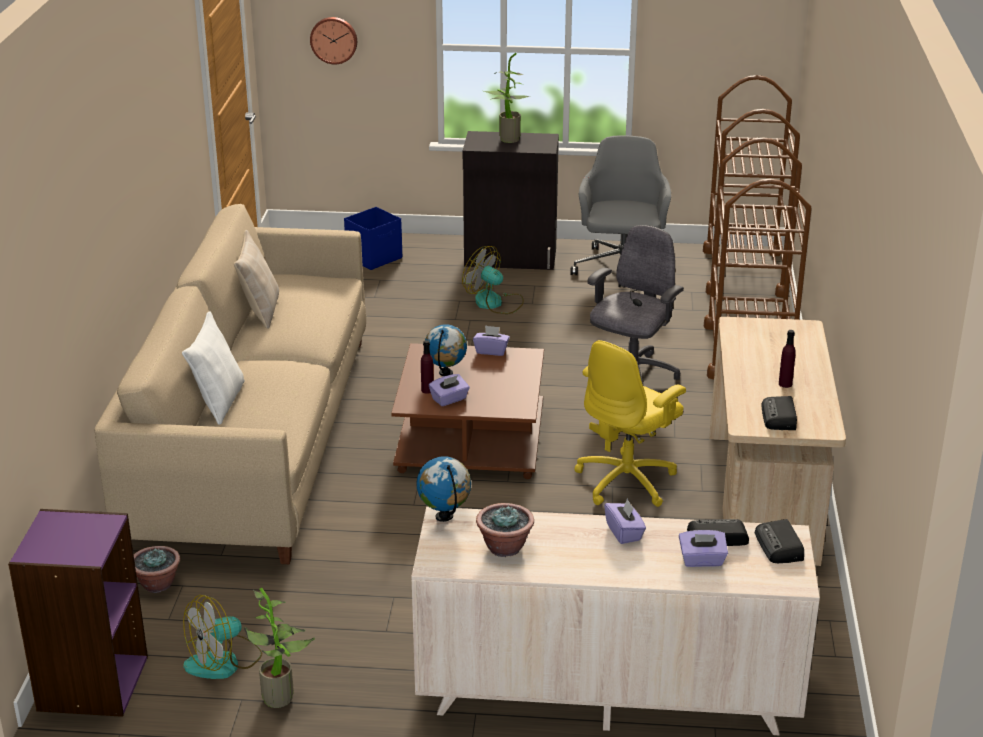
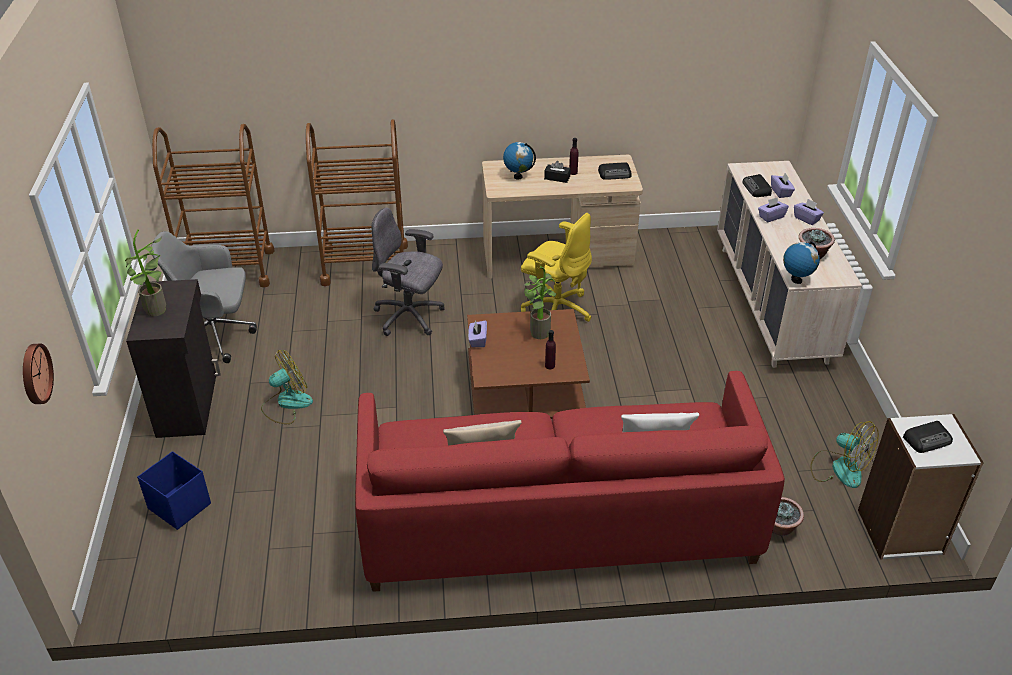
camera: 100 degrees left, 10 degrees up
(91, 683) = (900, 532): purple bookcase -> white bookcase
(253, 438) = (557, 521): beige sofa -> red sofa
(282, 696) = (853, 432): potted plant -> potted plant (538, 332)
(446, 373) = (520, 359): globe -> globe (518, 176)
(449, 399) = (560, 352): purple tissue box -> purple tissue box (806, 219)
(494, 303) = (286, 404): fan -> fan turned 150 degrees counterclockwise
(769, 370) = (557, 178): none -> black tissue box
(779, 547) = (753, 170): radio -> radio (927, 440)

